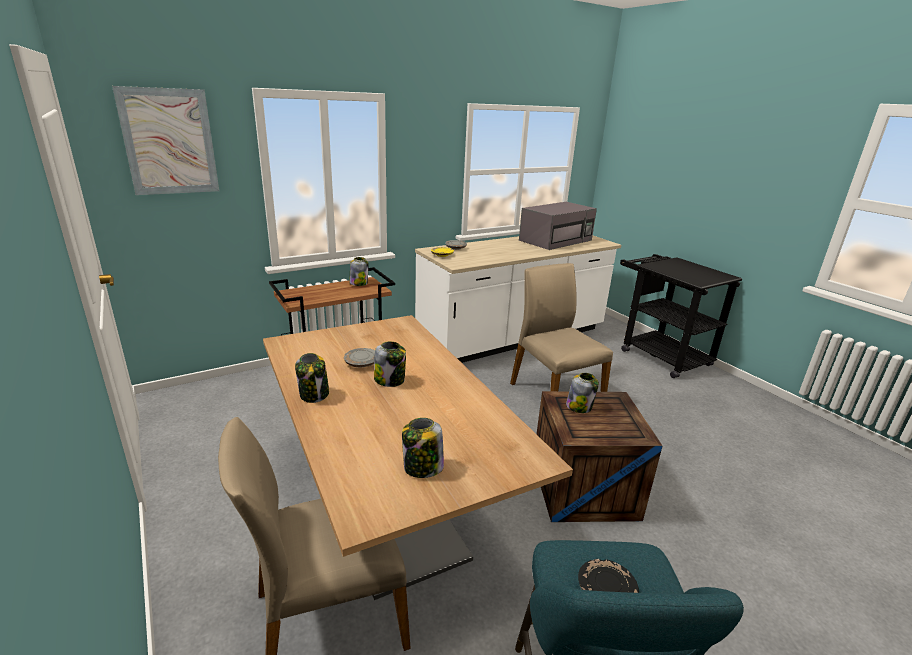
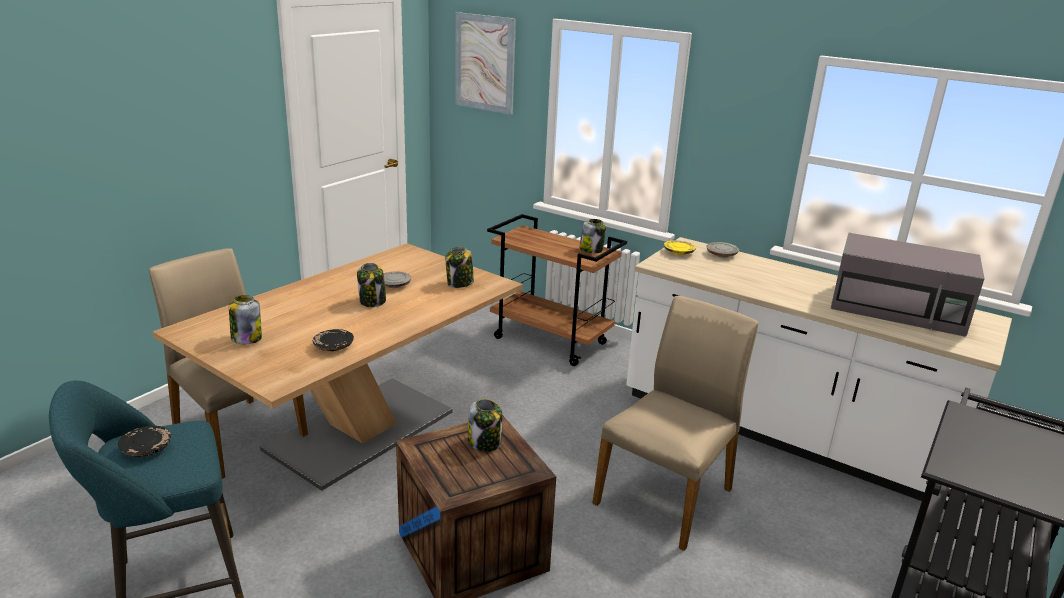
camera: 65 degrees right, 0 degrees up
(314, 394) = (328, 281): jar -> jar (460, 283)
(475, 417) = (333, 347): none -> black plate

